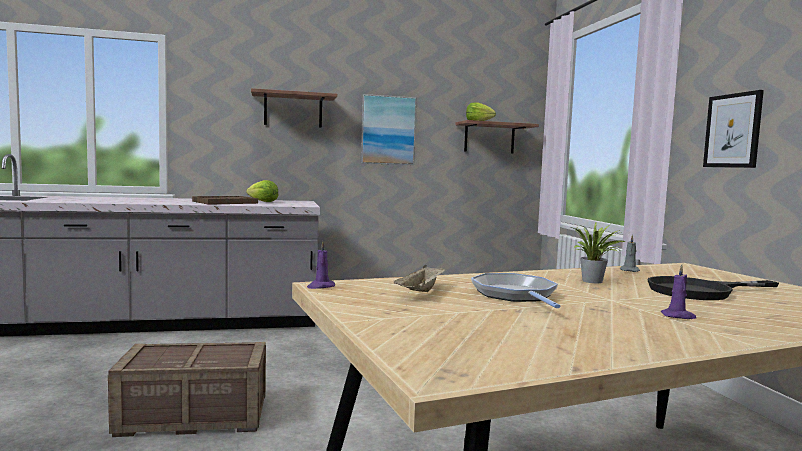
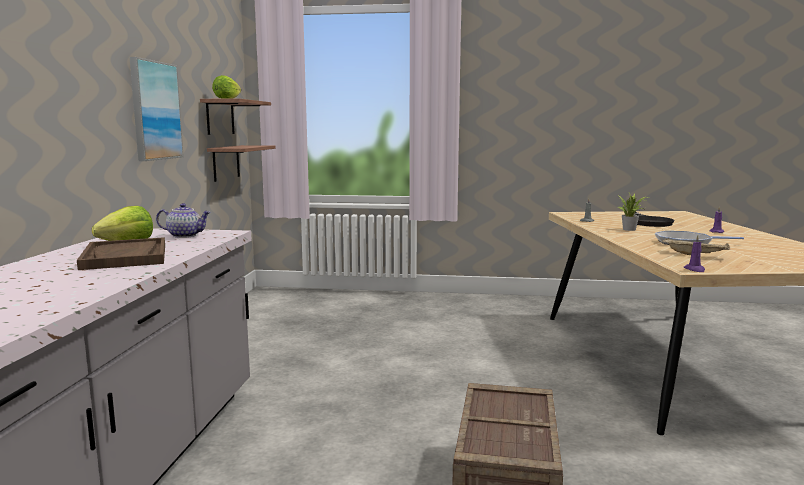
camera: 70 degrees left, 5 degrees up
(291, 203) = (185, 235): none -> teapot
(293, 110) = (63, 79): shelf -> shelf (226, 162)
(733, 130) = (501, 120): picture -> none

